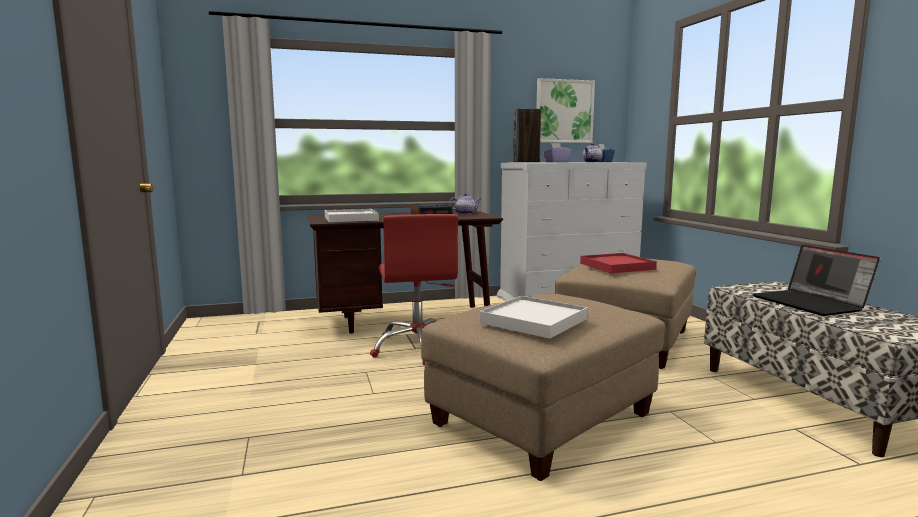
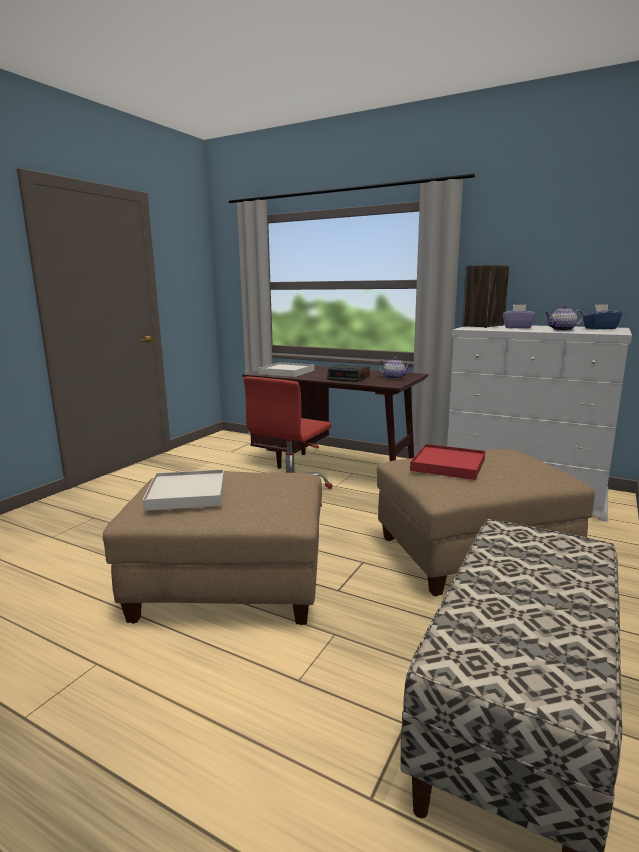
camera: 45 degrees right, 5 degrees up
(564, 111) = (565, 261): picture -> none
(811, 303) = (523, 584): laptop -> none

